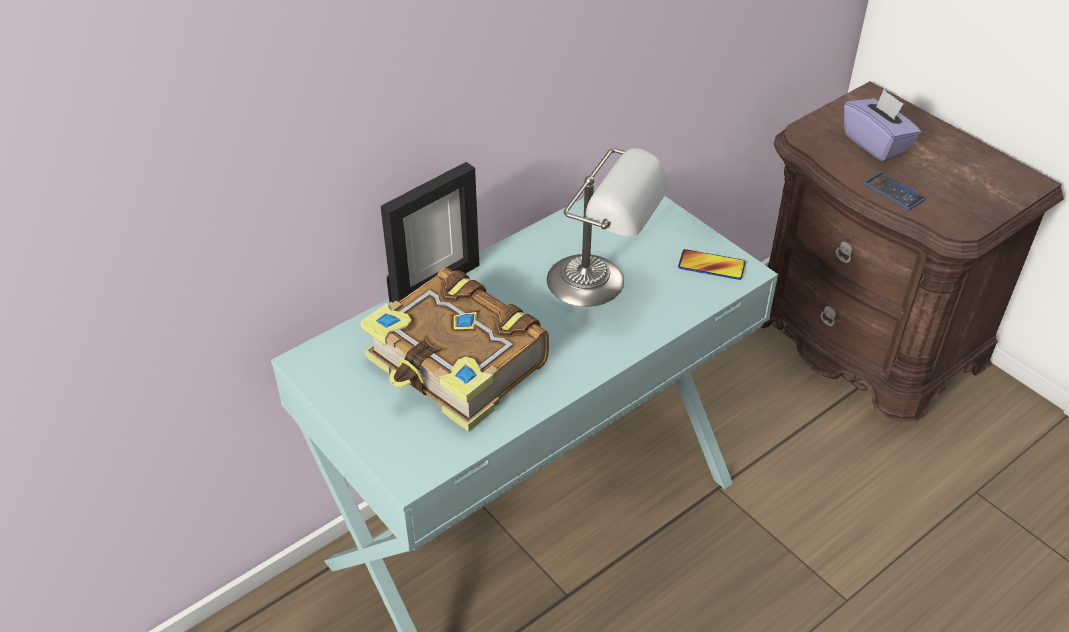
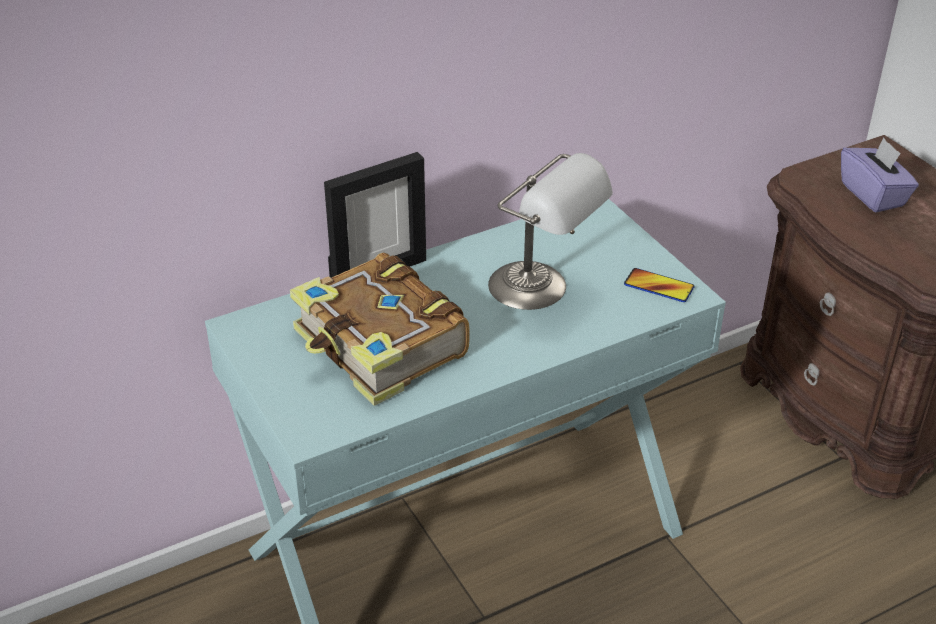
camera: 10 degrees right, 5 degrees down
(894, 192) = (879, 242): phone -> none

